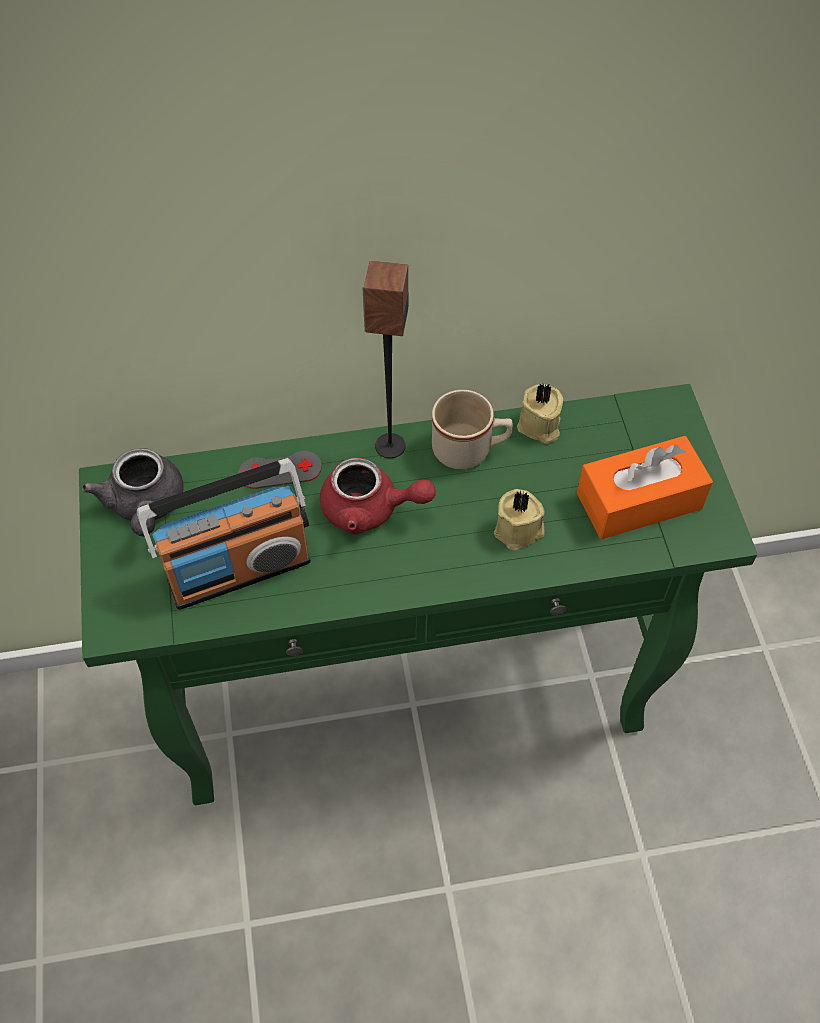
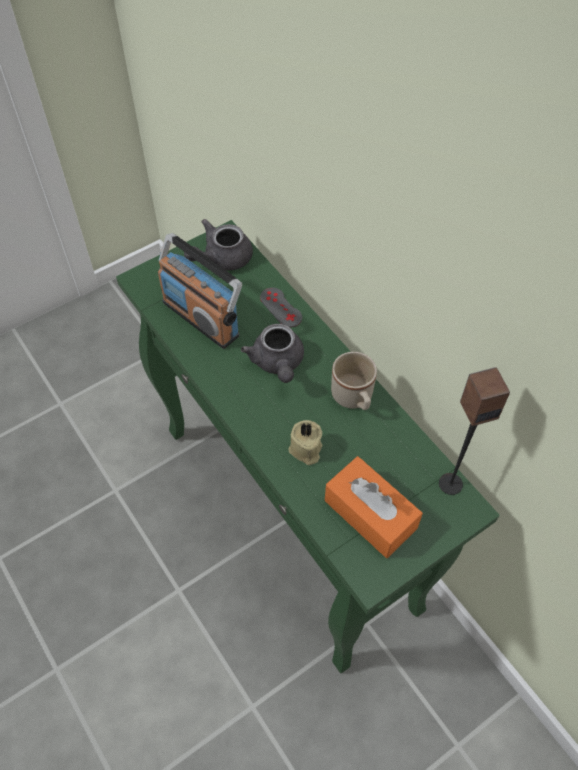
camera: 65 degrees right, 0 degrees up
(370, 509) = (277, 363): red teapot -> grey teapot
(389, 445) = (331, 354): speaker -> speaker (450, 483)
(539, 426) = (398, 431): beige candle -> none

